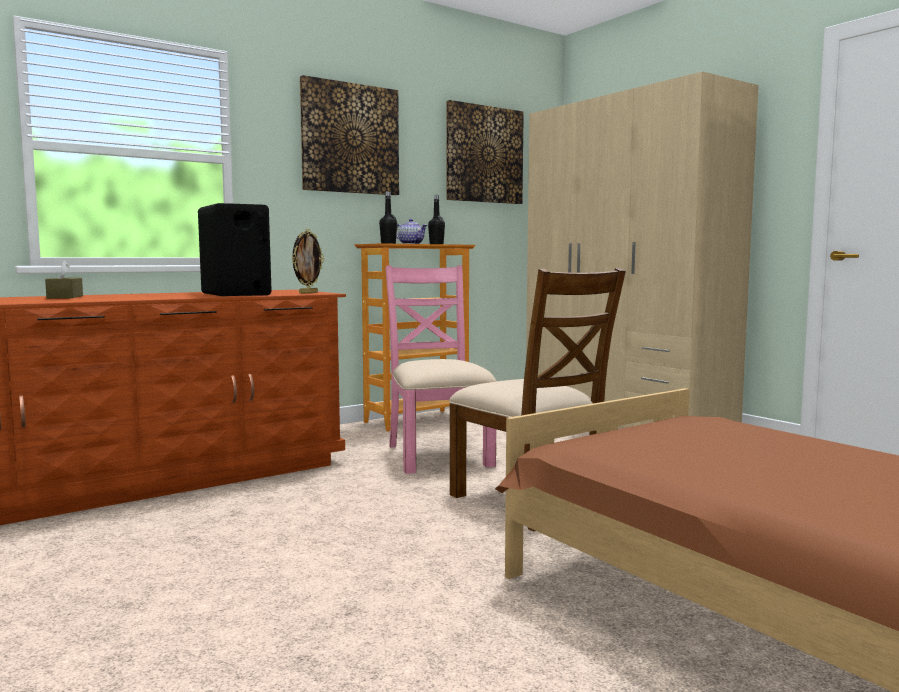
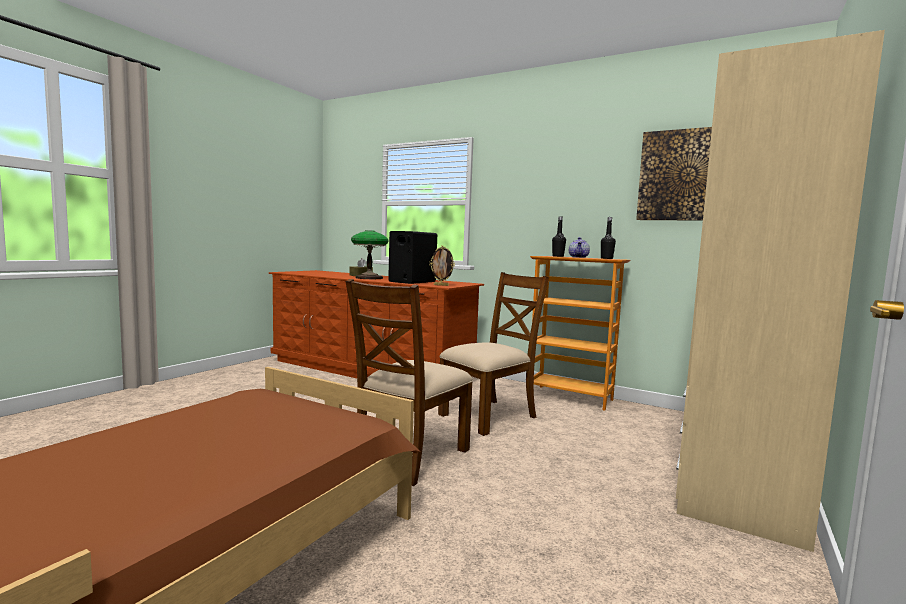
camera: 65 degrees right, 0 degrees up
(132, 297) = (369, 278): none -> table lamp
(350, 138) = (549, 179): picture -> none
(437, 455) = (489, 416): pink chair -> brown chair

